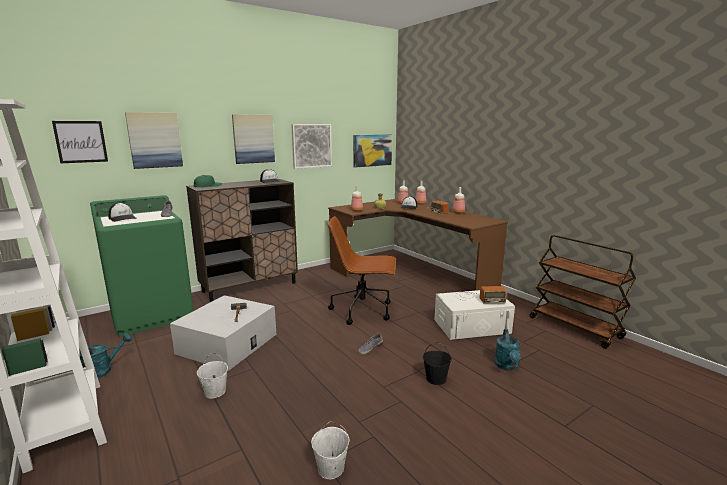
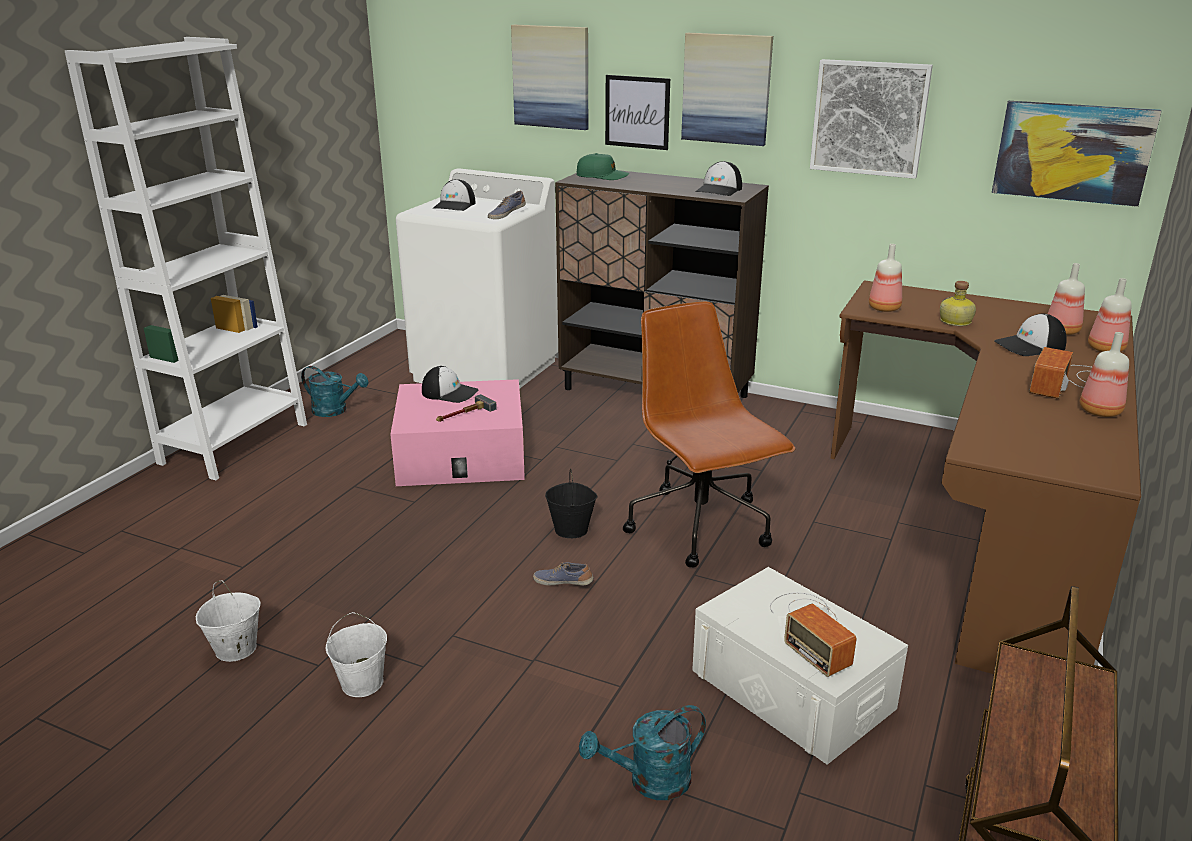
camera: 60 degrees right, 10 degrees up
(81, 141) = (457, 71): picture -> picture (637, 112)
(152, 314) = (486, 371): green washing machine -> white washing machine
(207, 313) = (450, 392): none -> cap
(214, 392) = (341, 498): white bucket -> white bucket (362, 683)
(227, 343) = (461, 455): white storage box -> pink storage box
(436, 379) = (520, 688): black bucket -> black bucket (571, 530)

